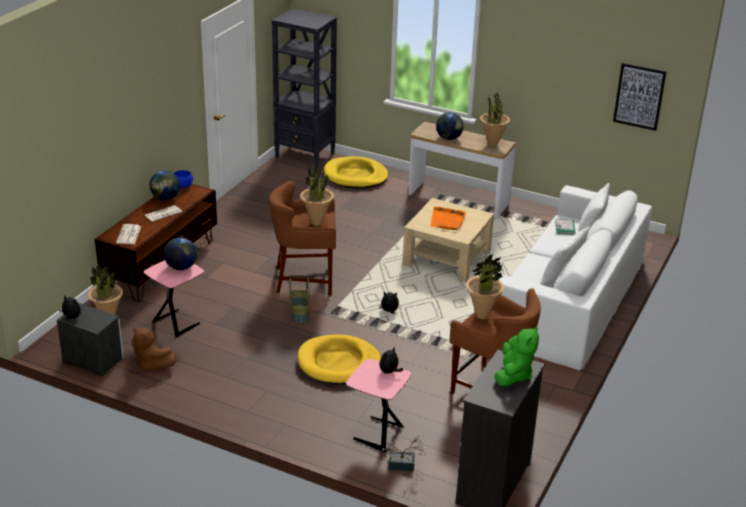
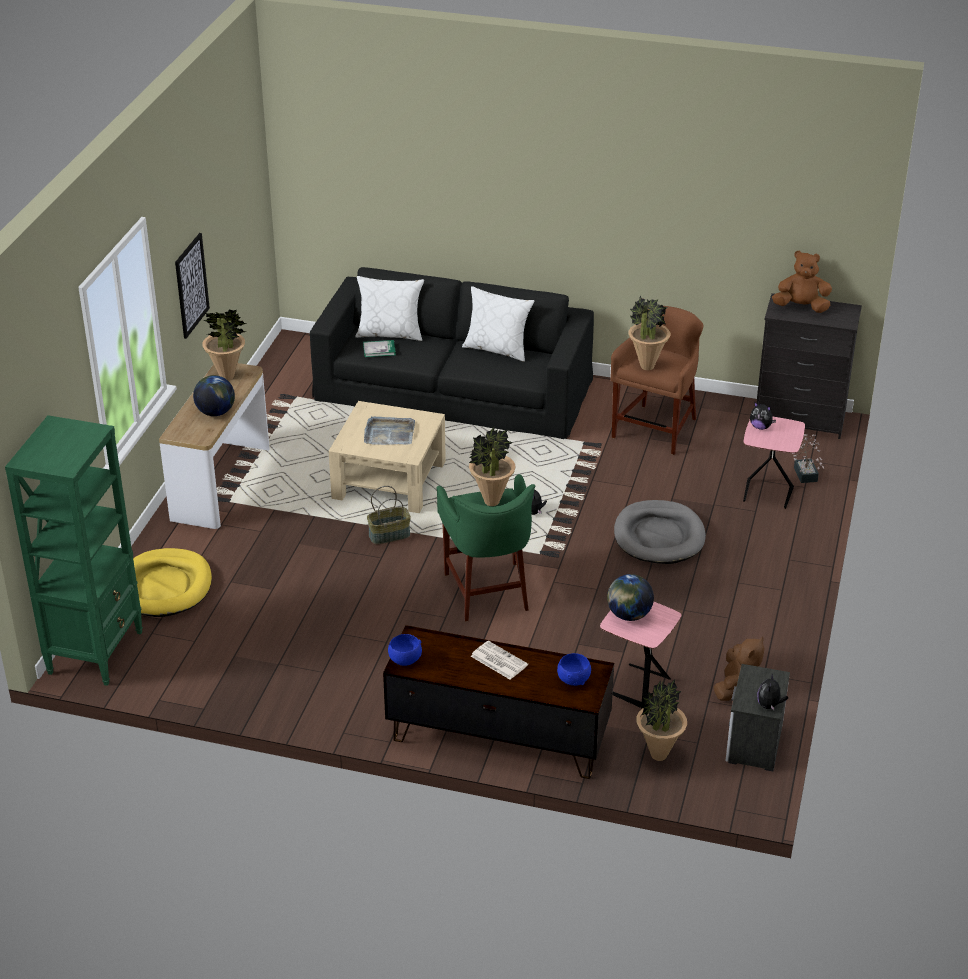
camera: 100 degrees left, 5 degrees up
(129, 235) = (574, 680): newspaper -> blue bowl
(165, 198) = (450, 669): globe -> none
(300, 314) = (570, 582): basket -> basket (389, 535)
(305, 156) = (96, 652): black bookcase -> green bookcase
(305, 280) = (488, 590): brown stool -> green stool
(339, 363) = (659, 536): yellow dog bed -> grey dog bed
(447, 220) = (389, 433): orange tray -> grey tray
(513, 375) = (801, 307): green plush toy -> brown plush toy
(569, 298) = (454, 388): white sofa -> black sofa
(639, 96) = (248, 197): picture -> picture (191, 285)

